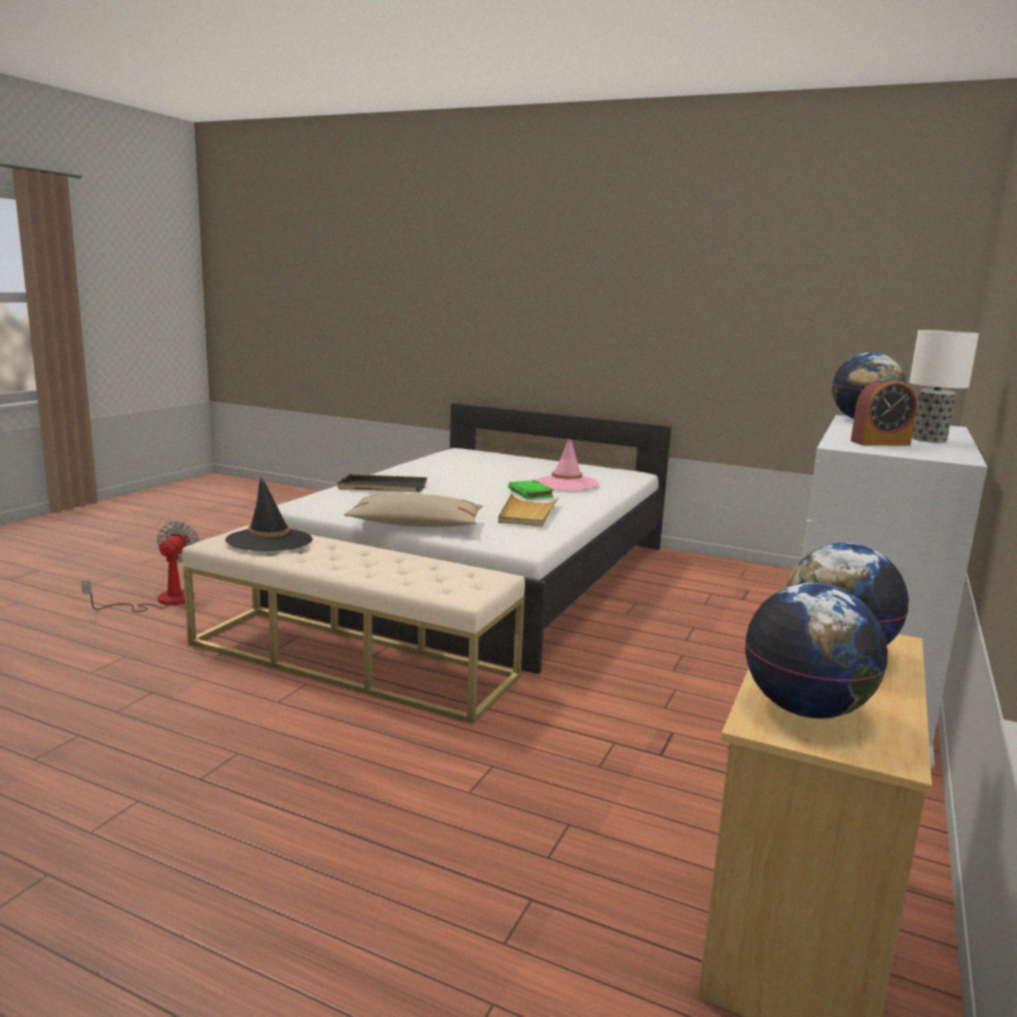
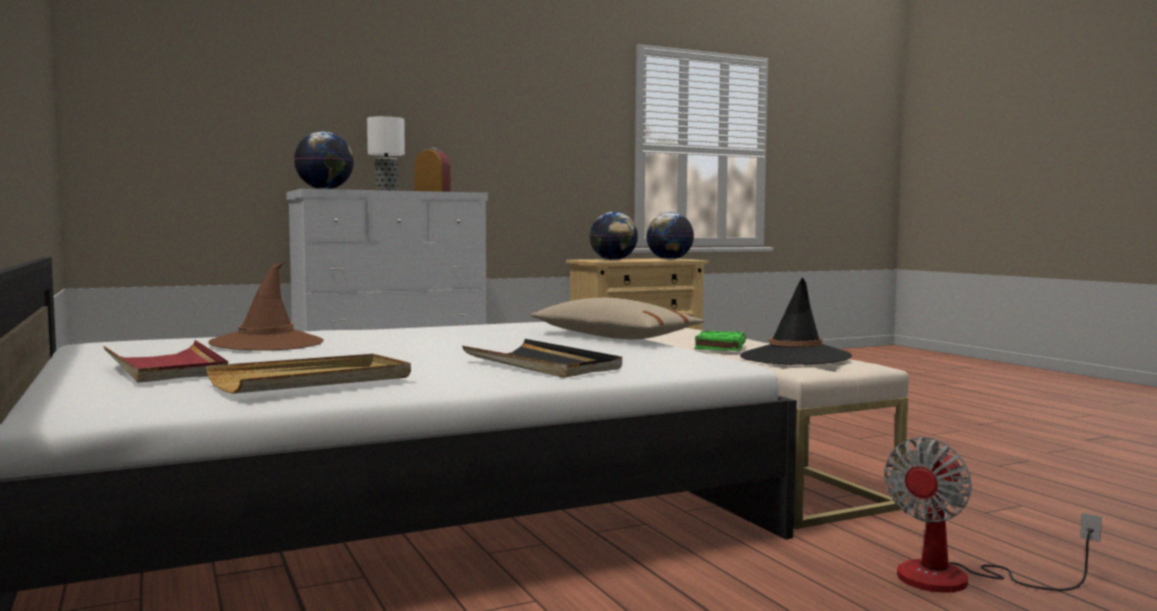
camera: 140 degrees left, 10 degrees down
(508, 461) = (166, 367): none -> red tray
(527, 513) = (463, 330): beige tray -> beige tray (313, 380)
(531, 493) = (368, 341): green book -> green book (720, 346)
(566, 484) = (267, 343): pink hat -> brown hat

